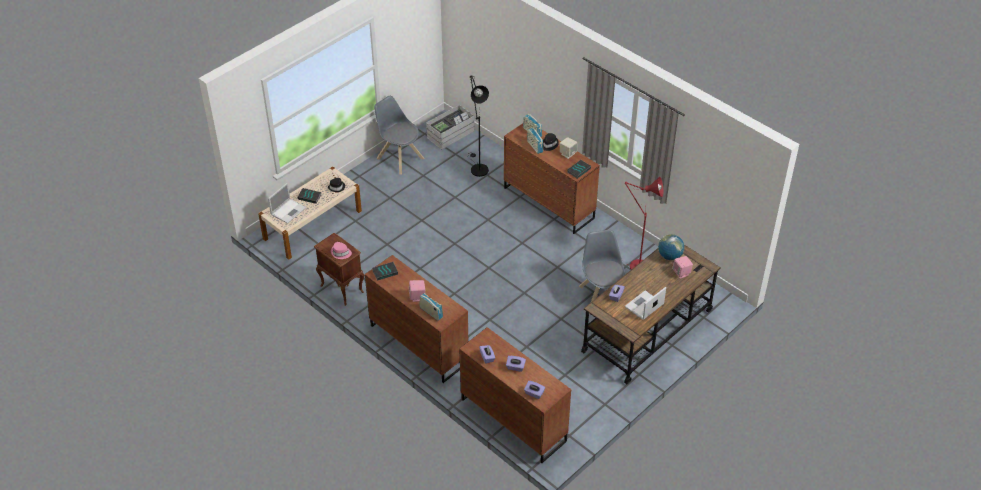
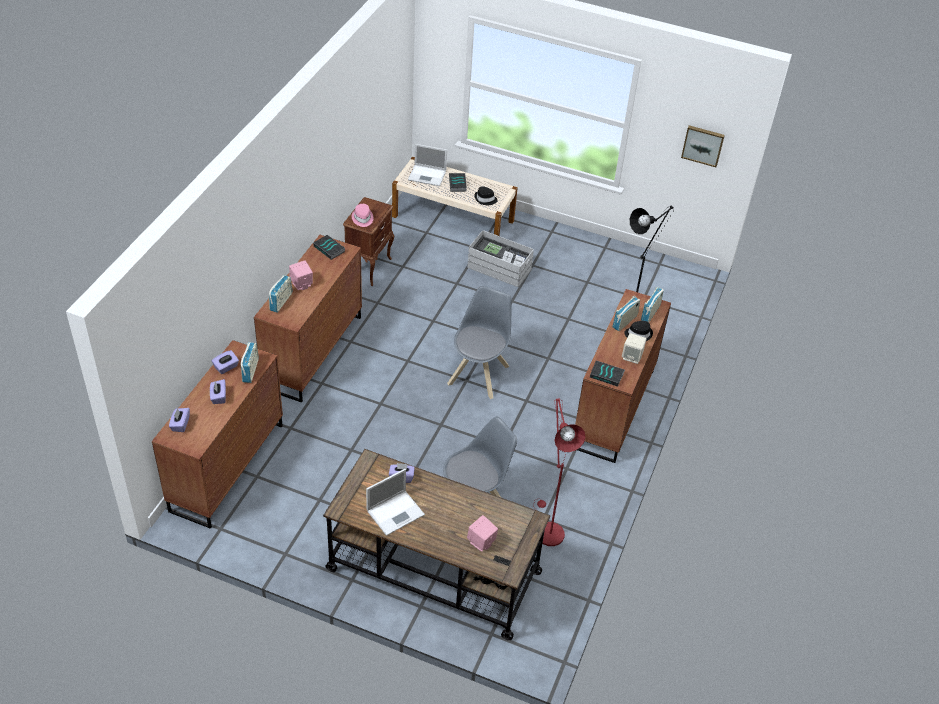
camera: 65 degrees right, 0 degrees up
(399, 158) = (603, 254): grey chair -> grey chair (479, 373)
(419, 38) = (703, 145): none -> picture
(450, 134) = (675, 285): grey storage box -> grey storage box (499, 267)
(496, 344) = (250, 370): none -> radio
(644, 306) = (396, 512): laptop -> laptop turned 120 degrees clockwise
(669, 256) = (508, 521): globe -> none

